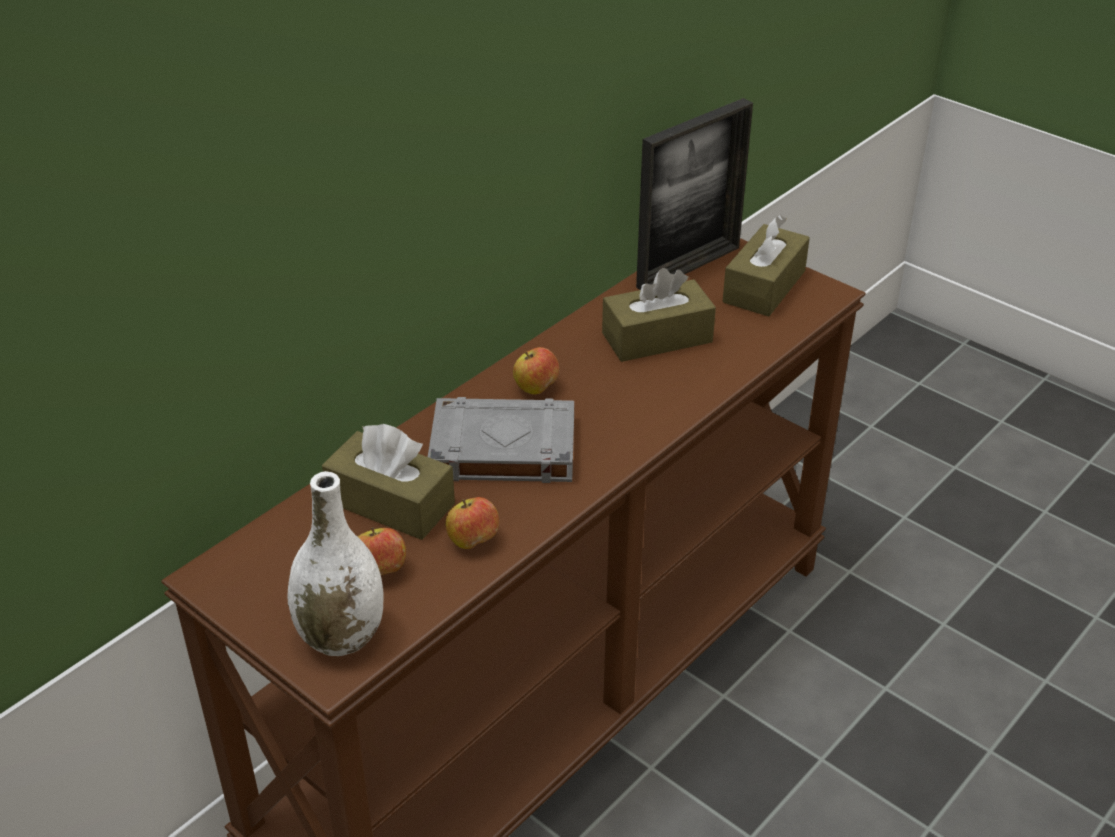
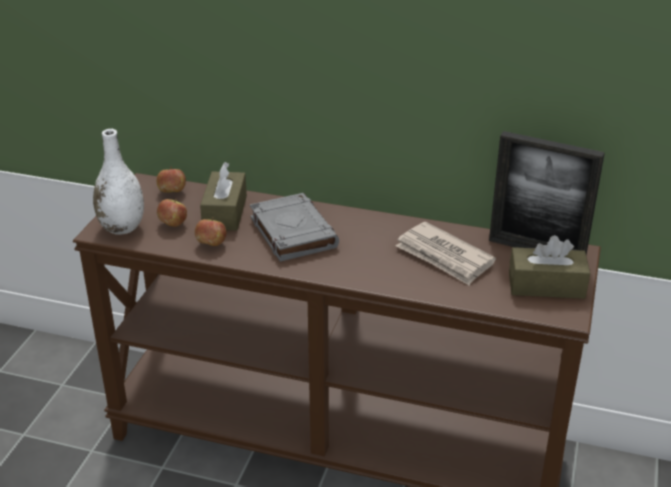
camera: 65 degrees right, 5 degrees down
(536, 388) = (355, 228): apple -> apple (172, 192)
(657, 337) = (444, 257): brown tissue box -> newspaper

